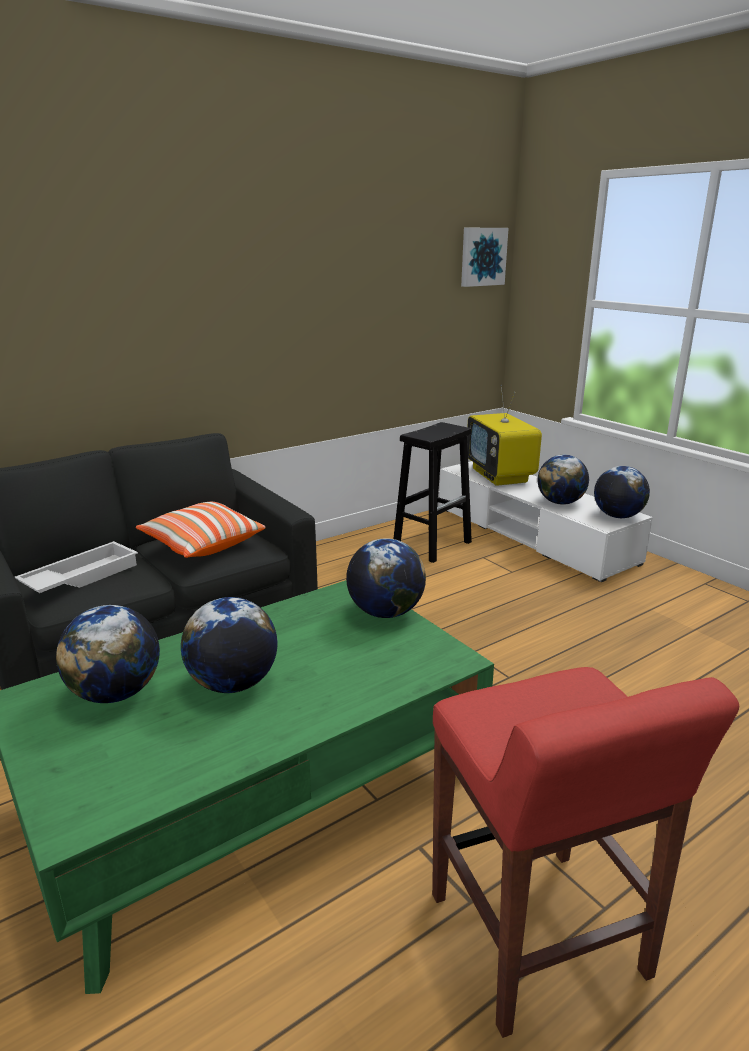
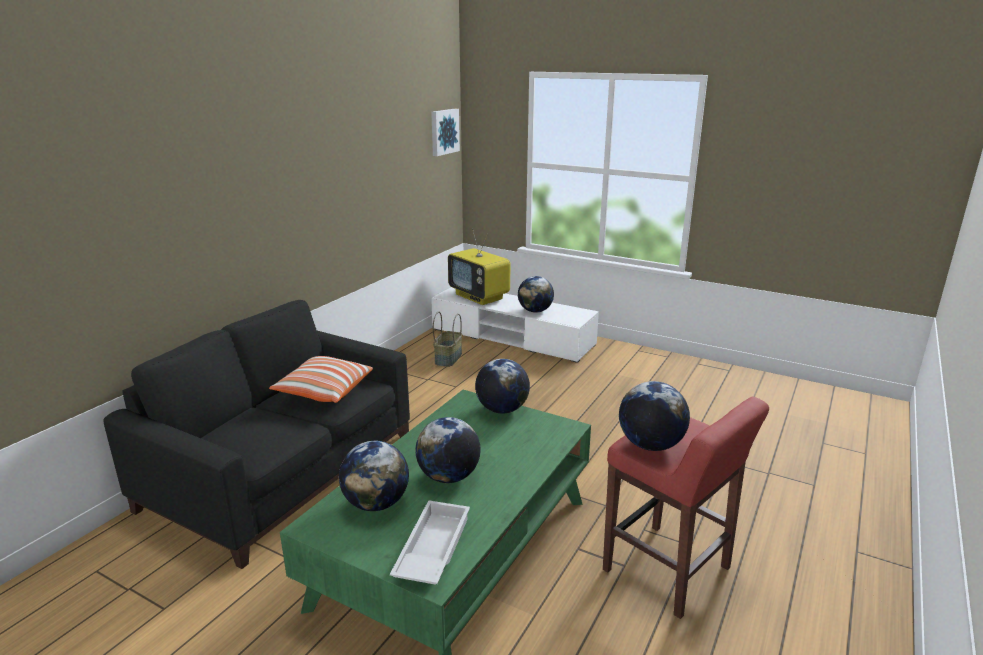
camera: 25 degrees left, 0 degrees up
(81, 576) = (254, 435): white tray -> white tray (431, 549)
(432, 544) = (448, 358): black stool -> basket
(617, 516) = (577, 314): globe -> globe (650, 445)

